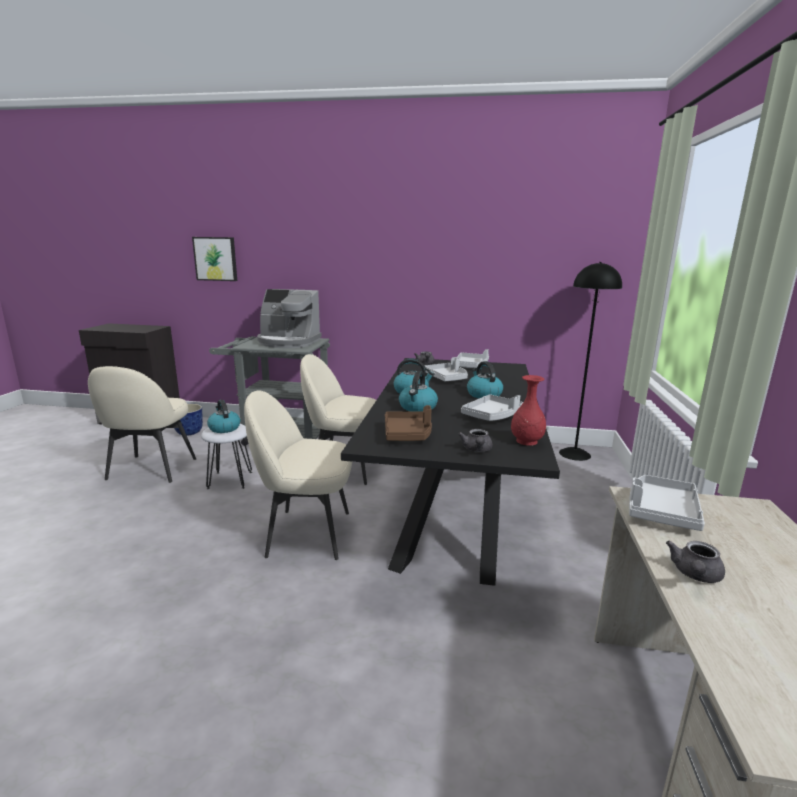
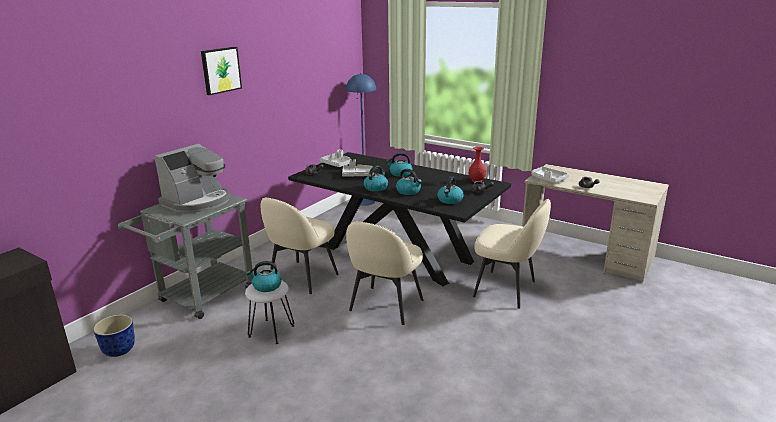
camera: 65 degrees left, 5 degrees up
(151, 470) = (199, 376): beige chair -> beige chair (506, 289)
(216, 259) = (69, 142): picture -> picture (220, 70)
(408, 434) = (450, 200): brown tray -> kettle
(492, 416) = (437, 179): grey tray -> none
(575, 454) = (364, 201): black floor lamp -> blue floor lamp

